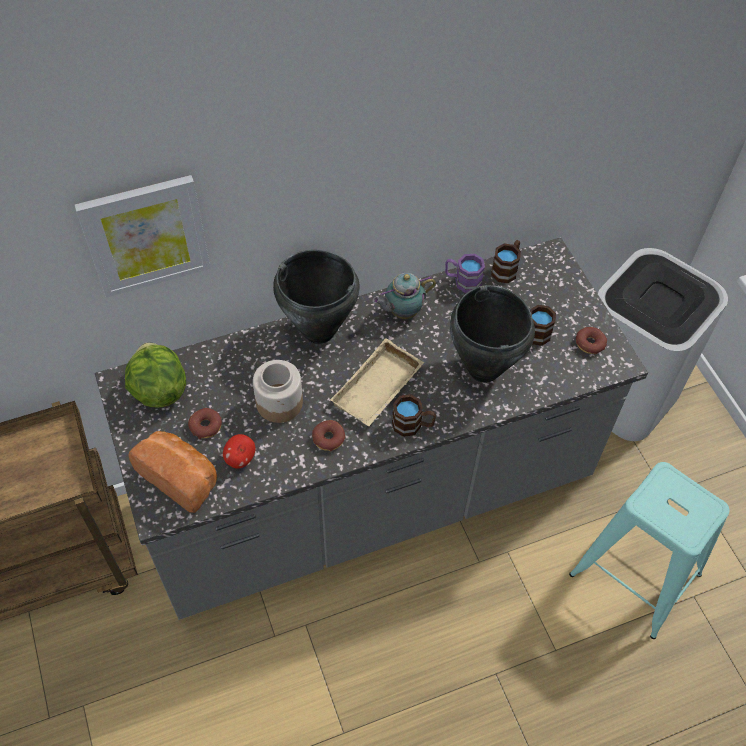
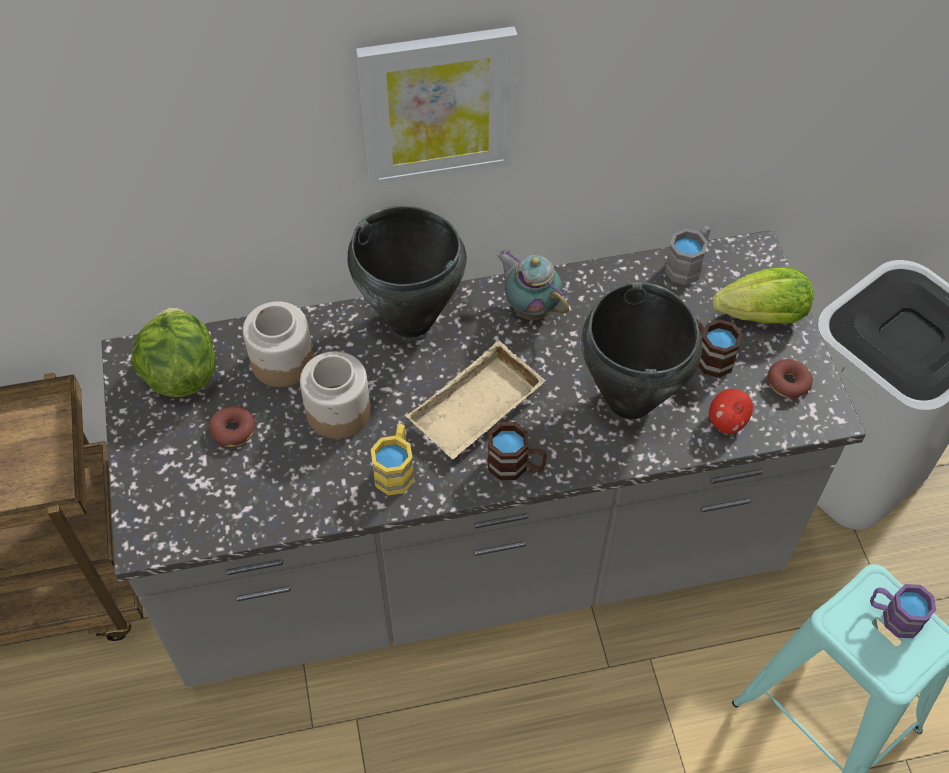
camera: 10 degrees right, 0 degrees up
(145, 235) = (171, 158): picture -> picture (437, 106)
(180, 477) = (186, 495): bread -> none
(231, 372) = (282, 361): none -> jar
(240, 458) = (270, 481): apple -> apple (726, 422)
(328, 438) = (396, 469): donut -> yellow mug
(402, 312) = (530, 308): teapot -> teapot turned 60 degrees clockwise
(462, 281) = (622, 275): purple mug -> purple mug (893, 616)
(506, 269) = (687, 265): brown mug -> grey mug
(564, 299) = (763, 316): none -> lettuce

